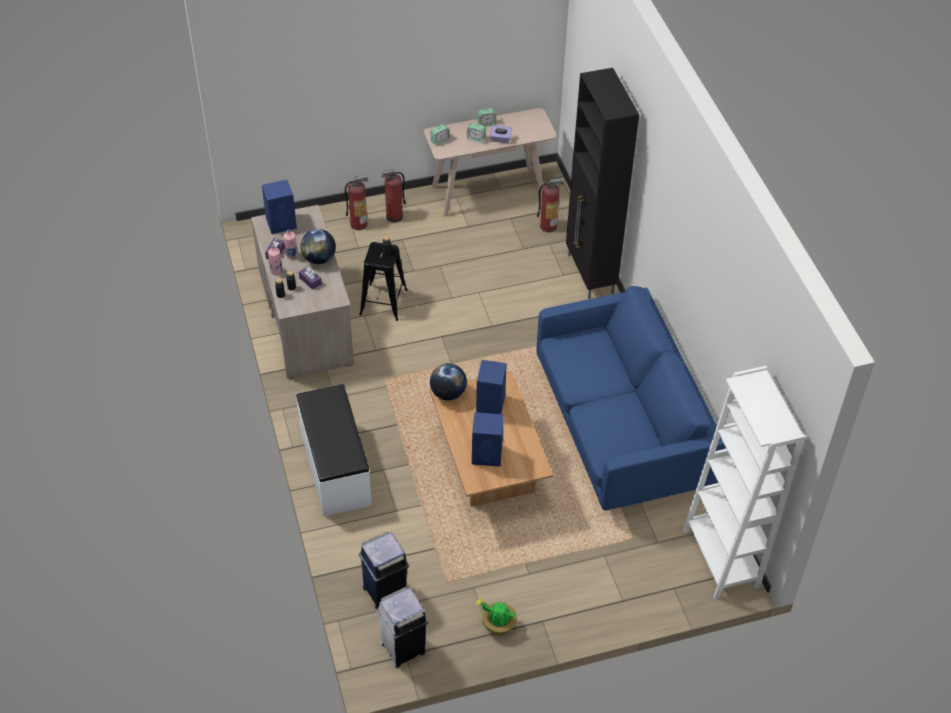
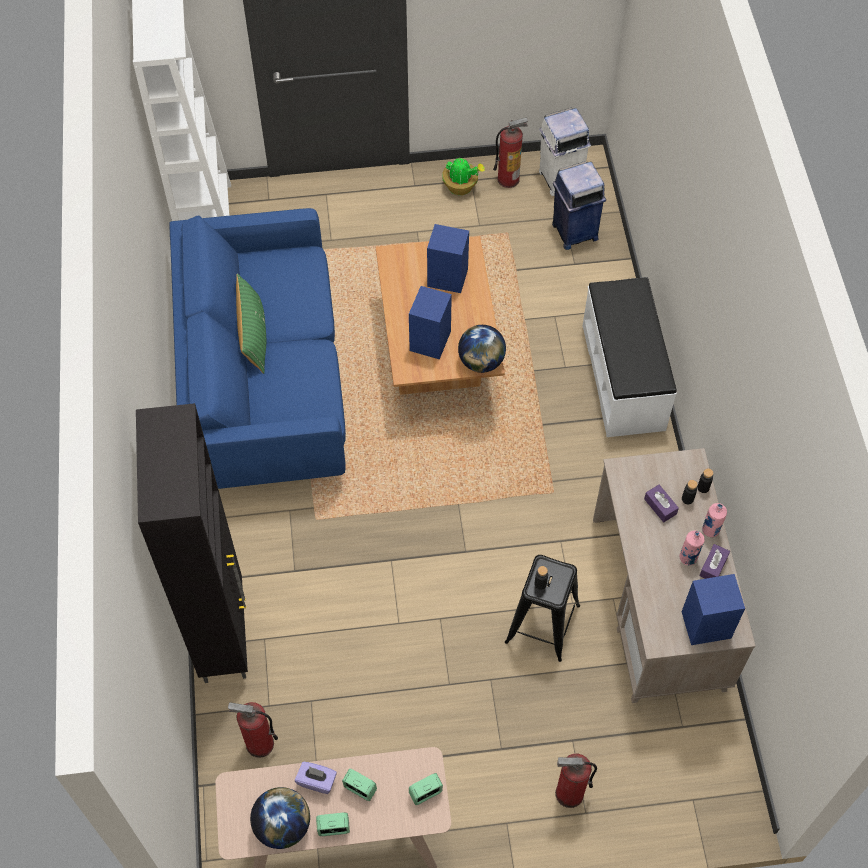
camera: 170 degrees left, 10 degrees up
(319, 259) = (646, 546): globe -> globe (283, 826)
(394, 217) = (509, 802): fire extinguisher -> fire extinguisher (508, 179)
(629, 396) = (253, 335): none -> green pillow

